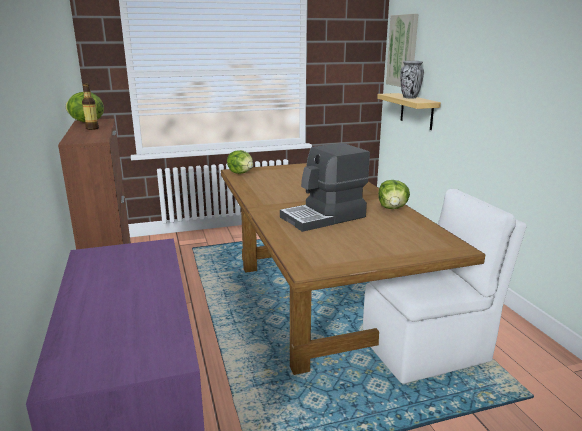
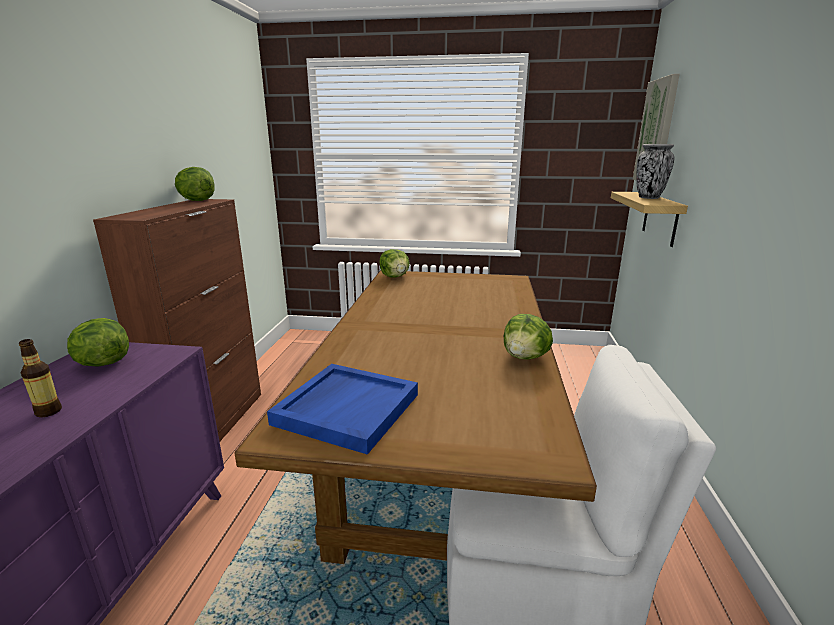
camera: 25 degrees right, 0 degrees up
(92, 128) = (178, 207): bottle -> bottle (48, 411)
(113, 261) = (103, 363): none -> lettuce
(324, 217) = (412, 353): coffee machine -> none
(327, 250) = (347, 408): none -> blue tray

